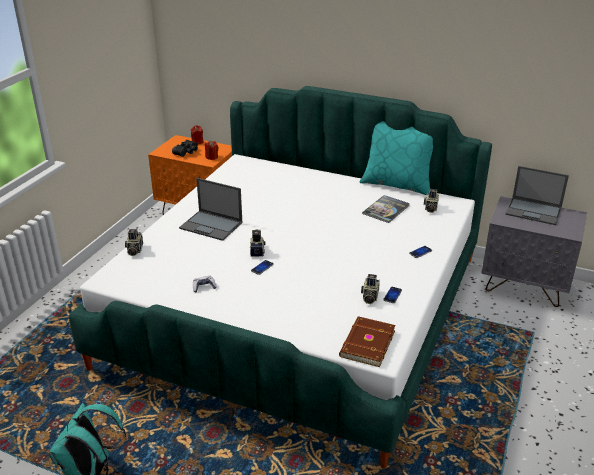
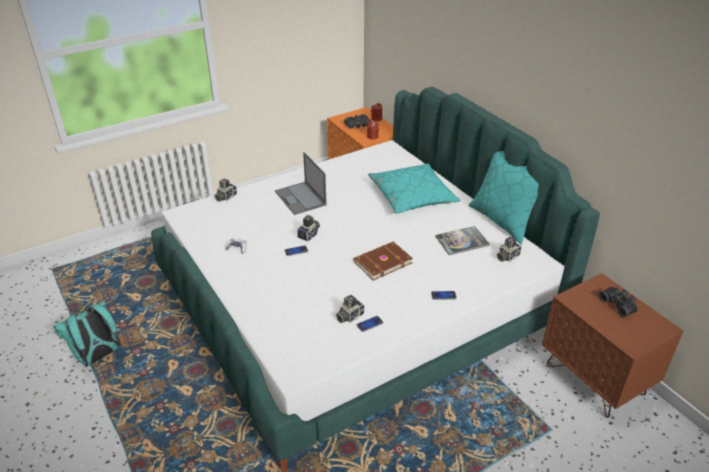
camera: 35 degrees right, 5 degrees up
(307, 191) = (412, 196): none -> turquoise pillow
(366, 343) = (297, 355): brown book -> brown book (382, 262)
(525, 286) = (595, 380): grey nightstand -> brown nightstand
(534, 211) = (619, 304): laptop -> black binoculars

